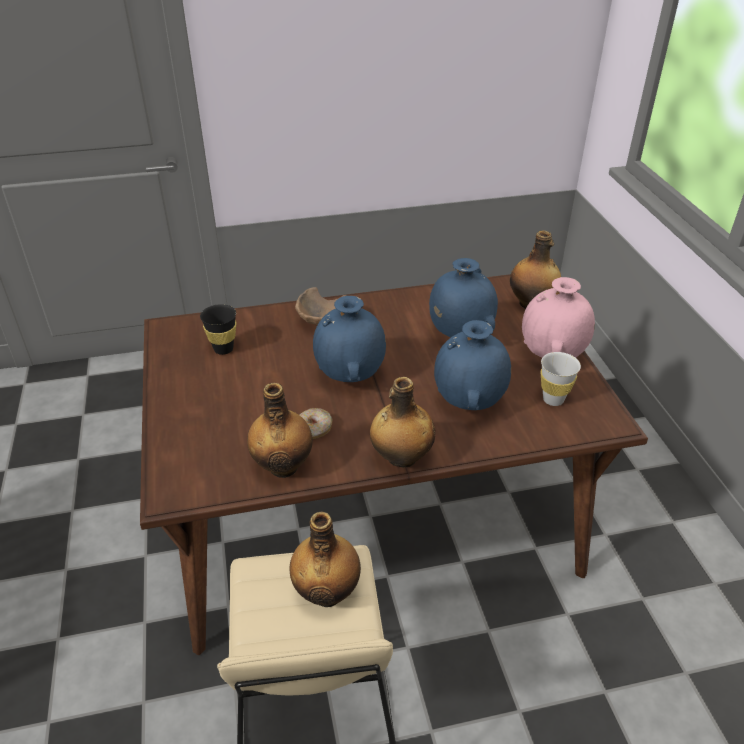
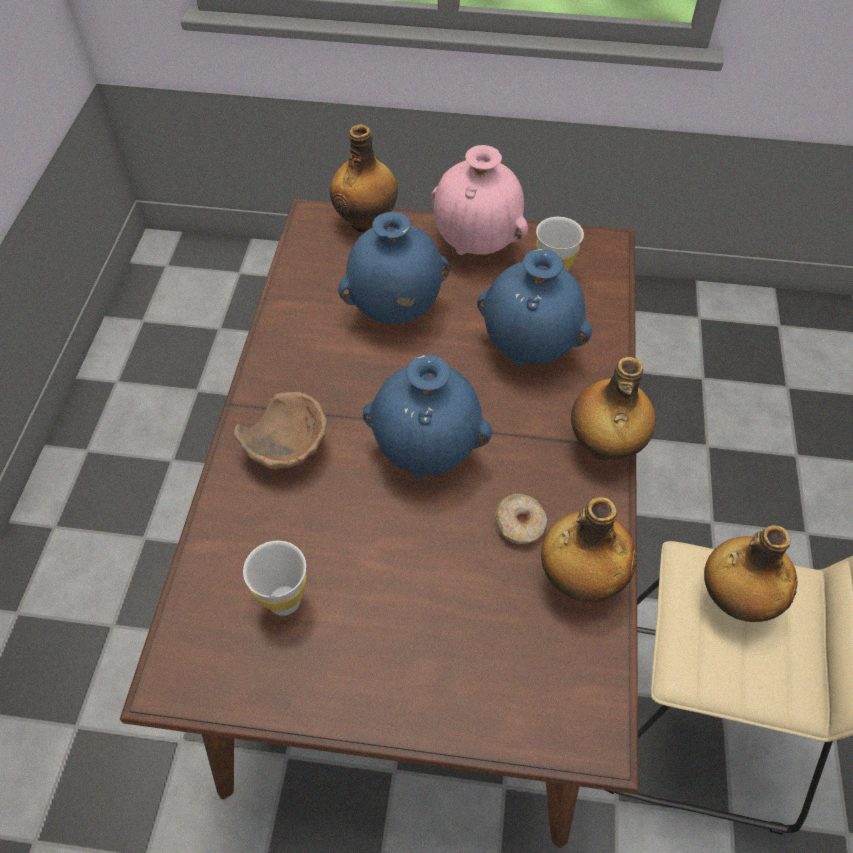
camera: 70 degrees left, 15 degrees up
(223, 349) = (284, 601): black cup -> white cup

